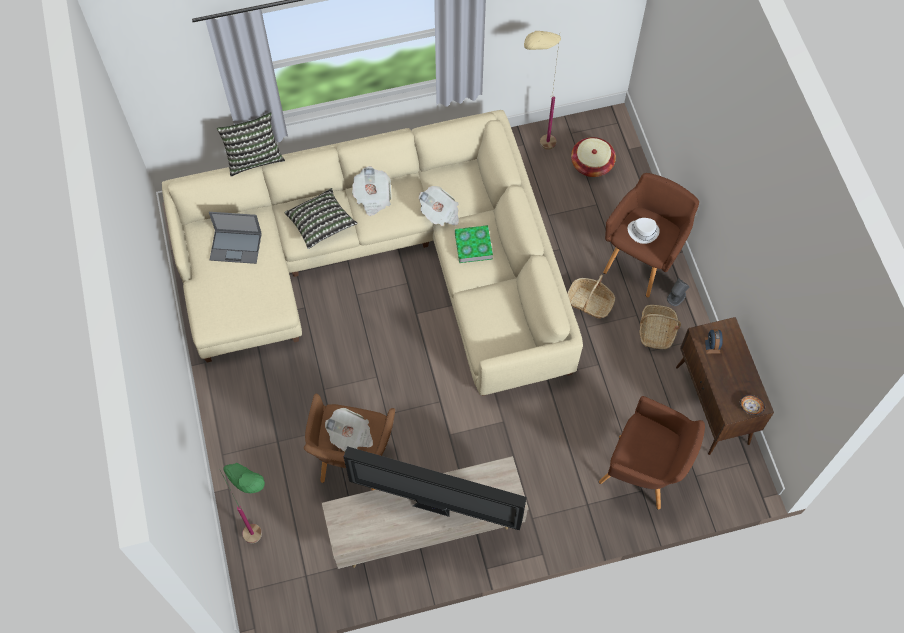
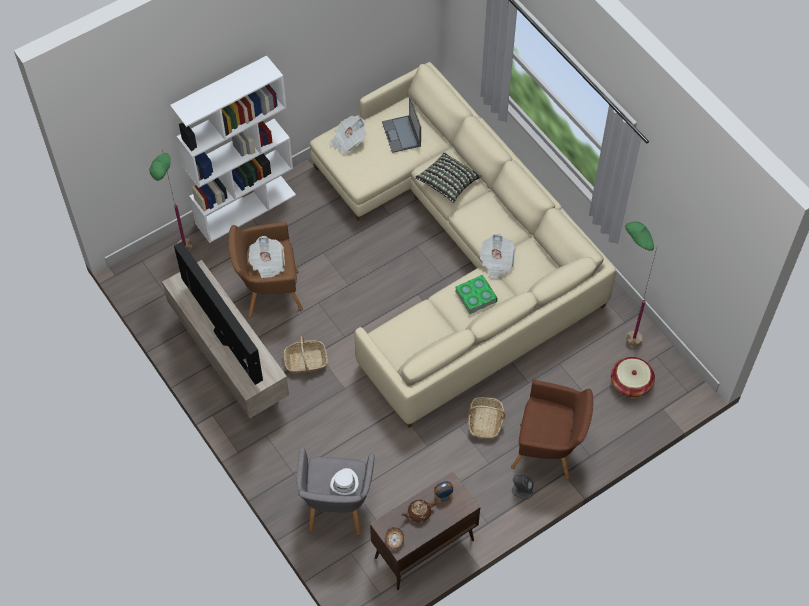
camera: 70 degrees right, 5 degrees down
(228, 452) = (246, 208): none -> white bookcase
(254, 158) = (473, 108): pillow -> none
(372, 197) = (489, 209): newspaper -> newspaper (348, 140)
(435, 507) = (224, 335): television -> television turned 150 degrees clockwise
(535, 151) = (622, 333): beige floor lamp -> green floor lamp
(643, 231) = (547, 420): white hat -> white hat (345, 483)
(643, 474) = (336, 509): brown armchair -> grey armchair
(656, 331) = (479, 484): basket -> basket (306, 361)
(726, 375) = (418, 513): none -> brown teapot

